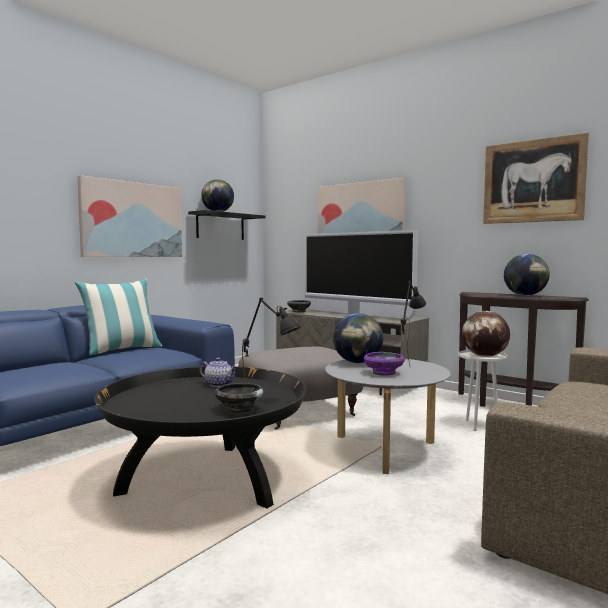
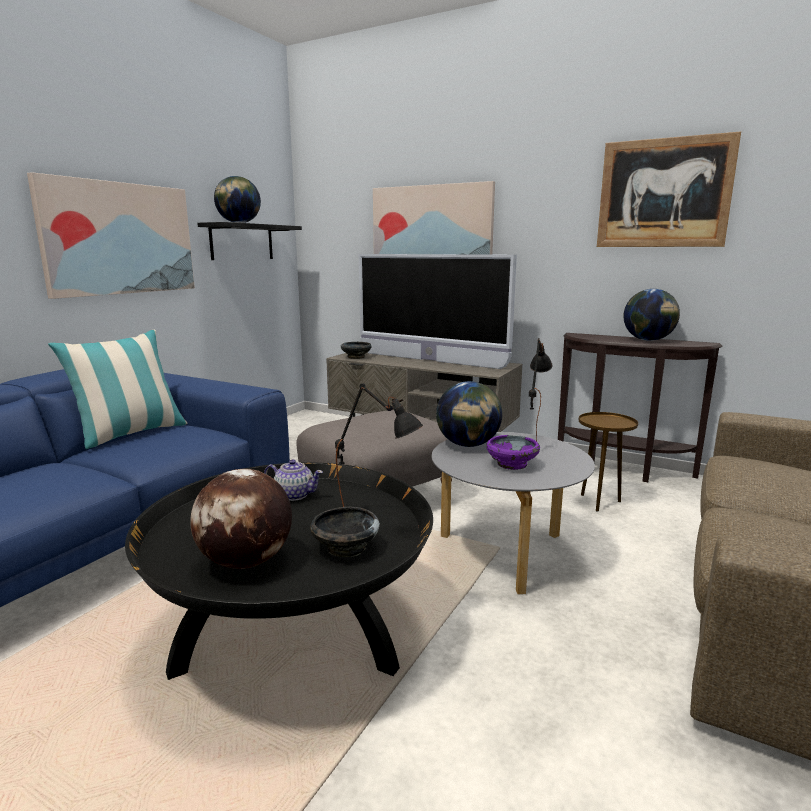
camera: 10 degrees left, 10 degrees up
(479, 425) = (599, 502): white side table -> brown side table
(485, 356) = (610, 422): globe -> globe (246, 562)

